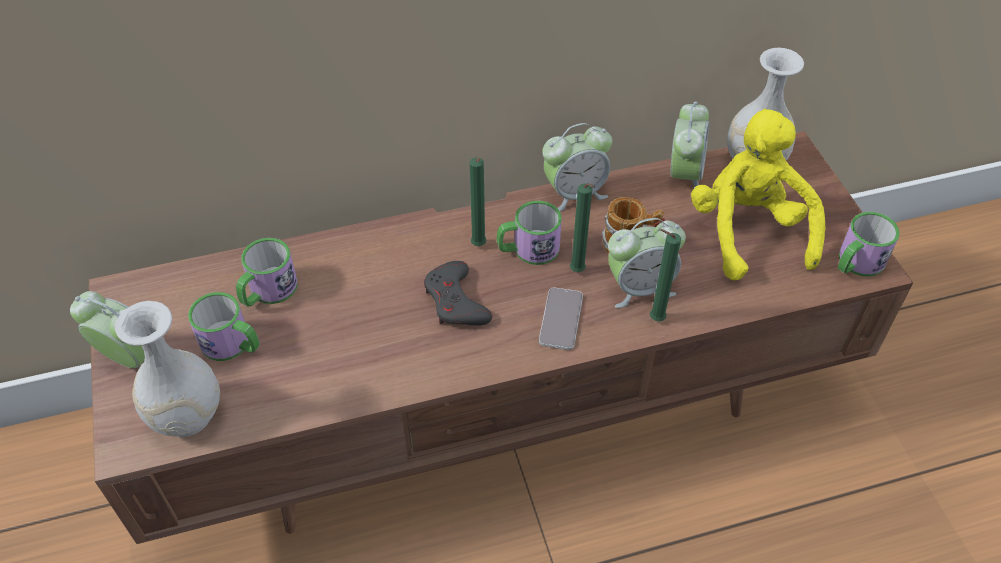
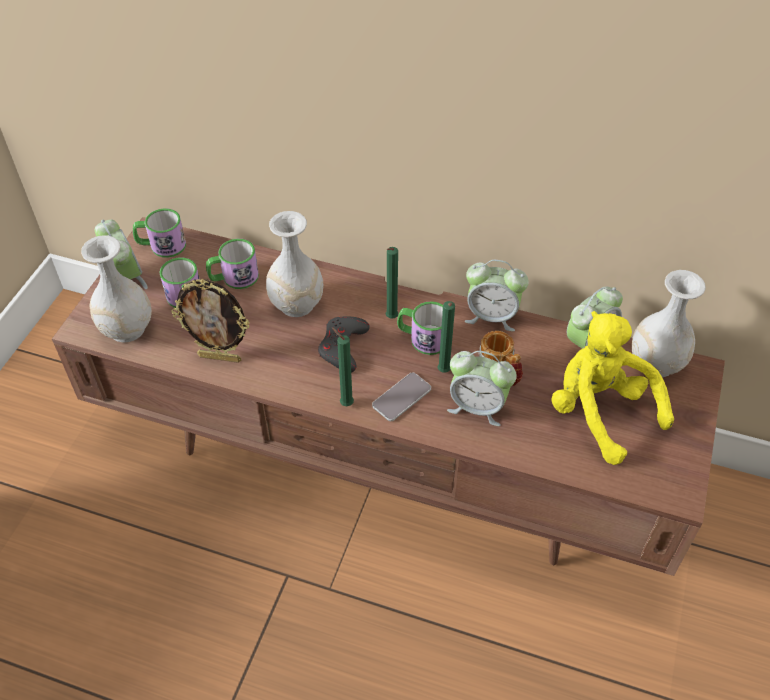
camera: 35 degrees right, 0 degrees up
(330, 385) = (220, 357): none -> picture frame
(365, 284) = (296, 305): none -> white vase
(654, 319) = (467, 434): green candle -> green candle (344, 403)
(748, 231) = (599, 412): yellow plush toy -> yellow plush toy turned 60 degrees counterclockwise
(856, 263) = (666, 482): mug -> mug (161, 245)

